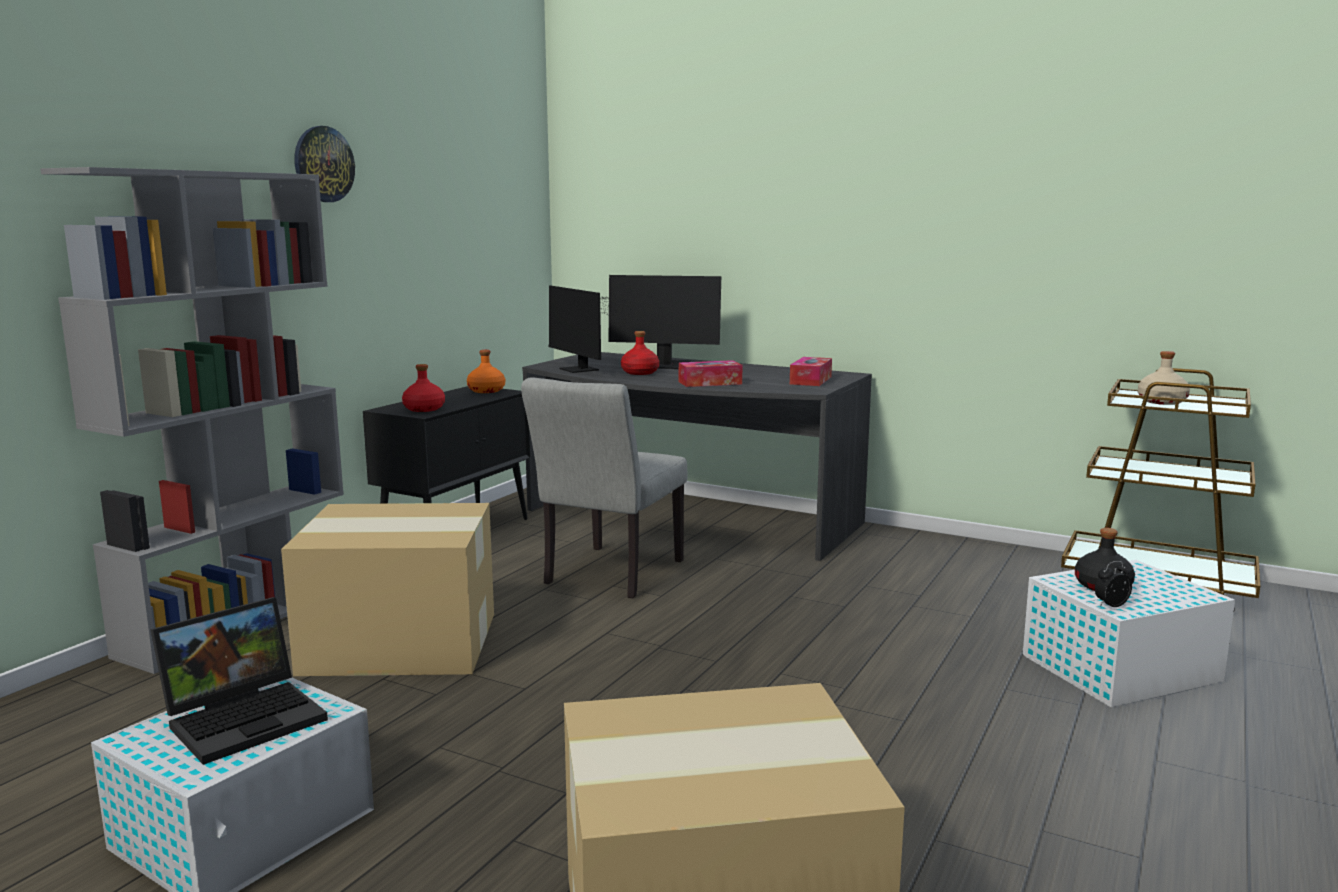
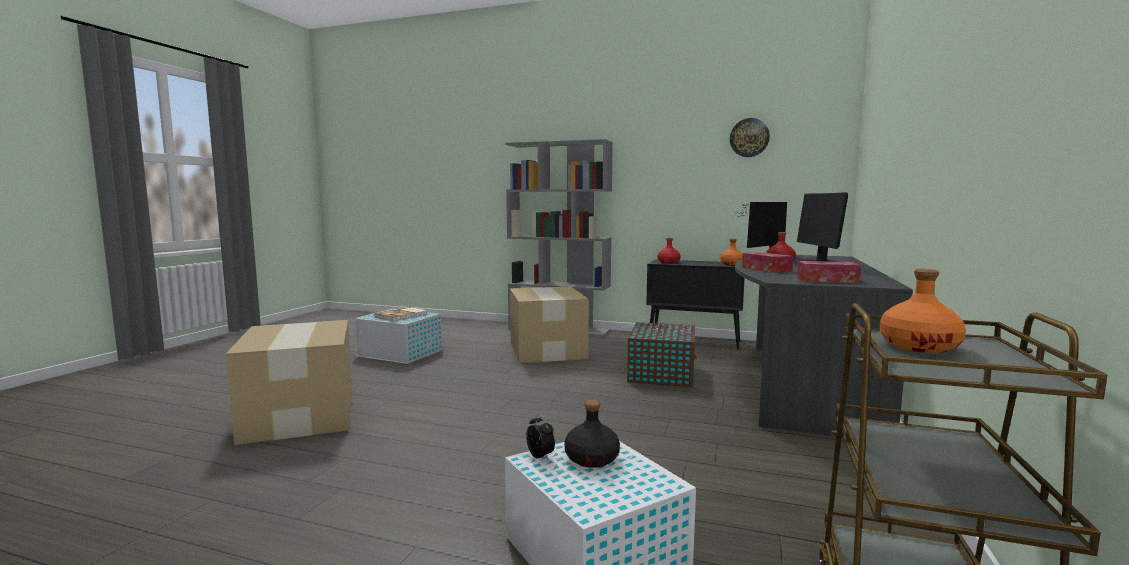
camera: 80 degrees right, 5 degrees down
(247, 717) = (402, 316): laptop -> book
(323, 164) = (646, 135): wall clock -> wall clock (749, 137)
(608, 575) = (662, 373): grey chair -> brown storage box
(1161, 401) = (919, 346): beige bottle -> orange bottle

